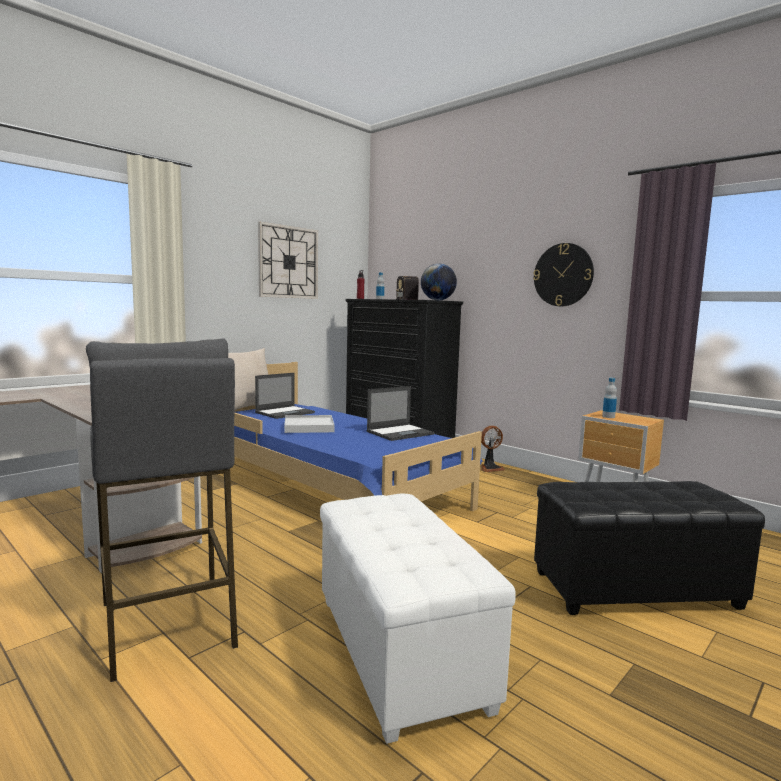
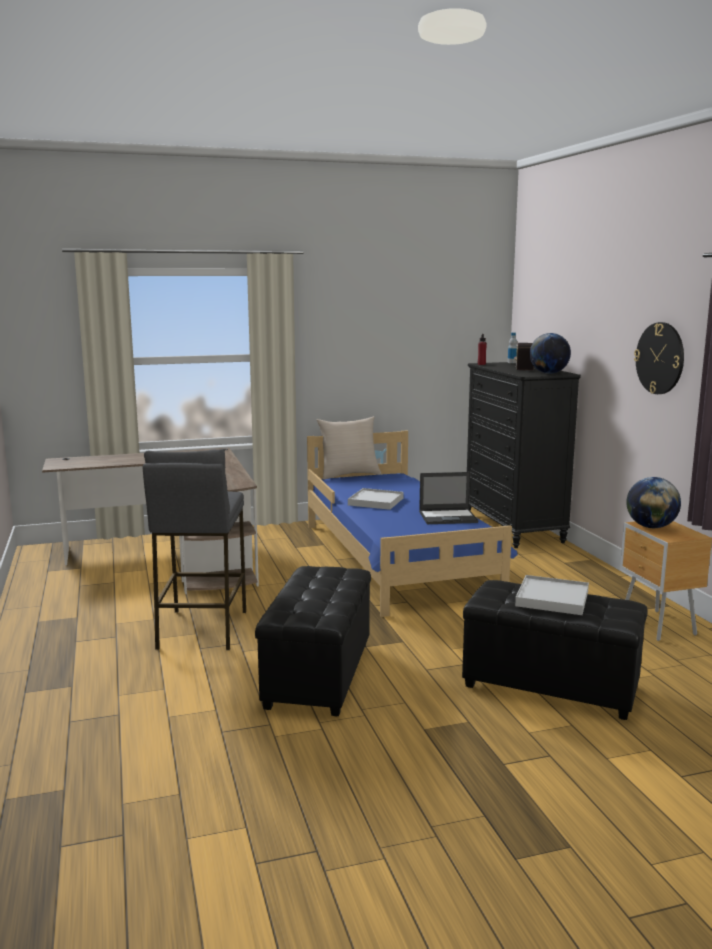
camera: 30 degrees right, 5 degrees up
(285, 412) = (376, 483): laptop -> none
(288, 262) = (407, 327): wall clock -> none
(397, 651) = (317, 675): white ottoman -> black ottoman
(490, 468) = (582, 566): fan -> none
(608, 417) = (651, 527): bottle -> globe
(638, 491) = (552, 598): none -> white tray

